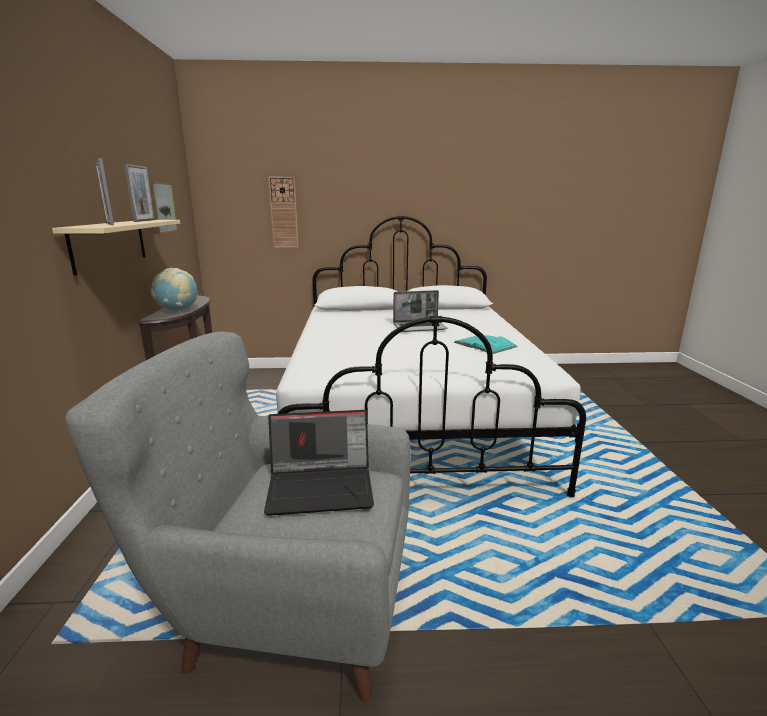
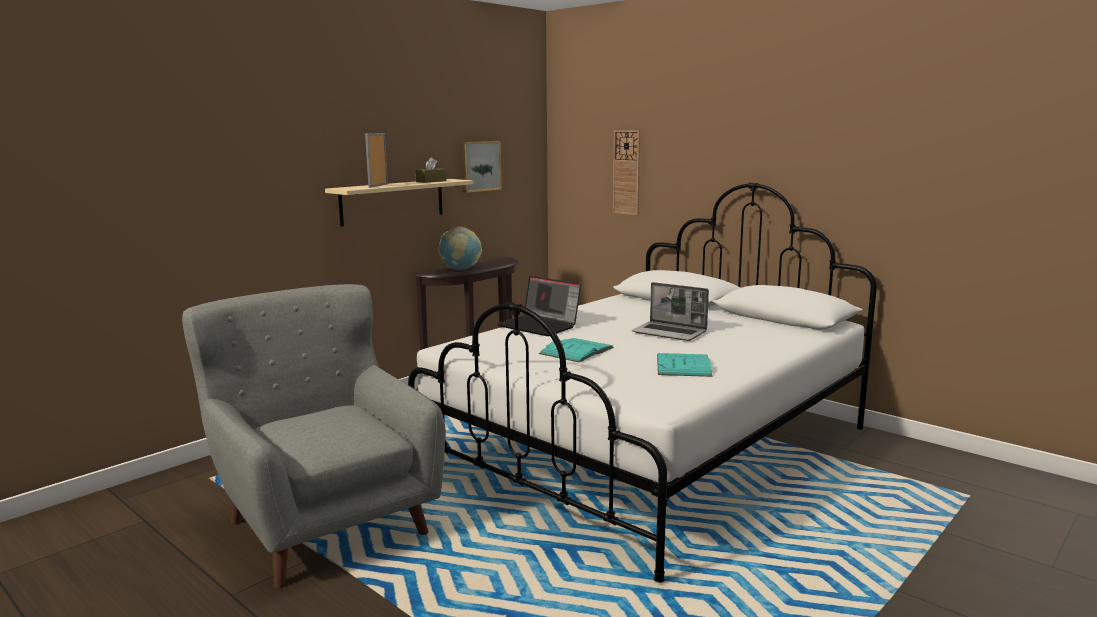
camera: 45 degrees right, 5 degrees down
(144, 221) = (431, 181): picture frame -> brown tissue box
(322, 487) = (338, 424): laptop -> laptop (540, 326)
(403, 353) = (576, 350): none -> turquoise book

